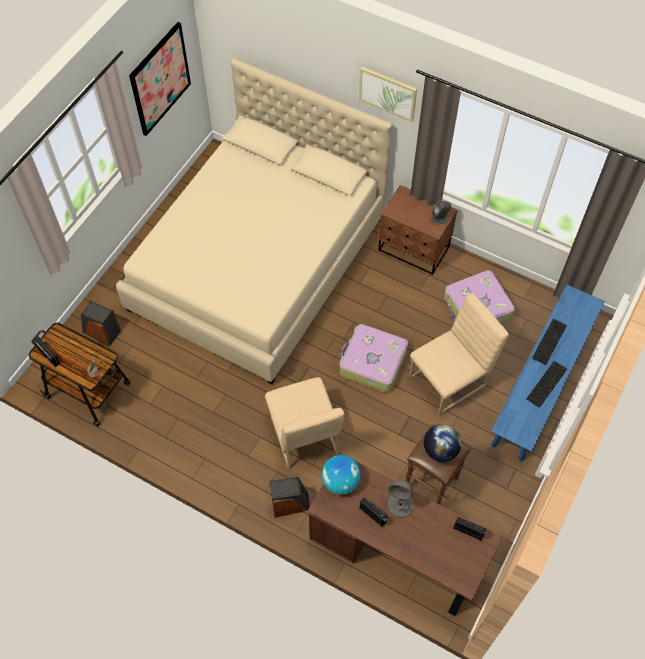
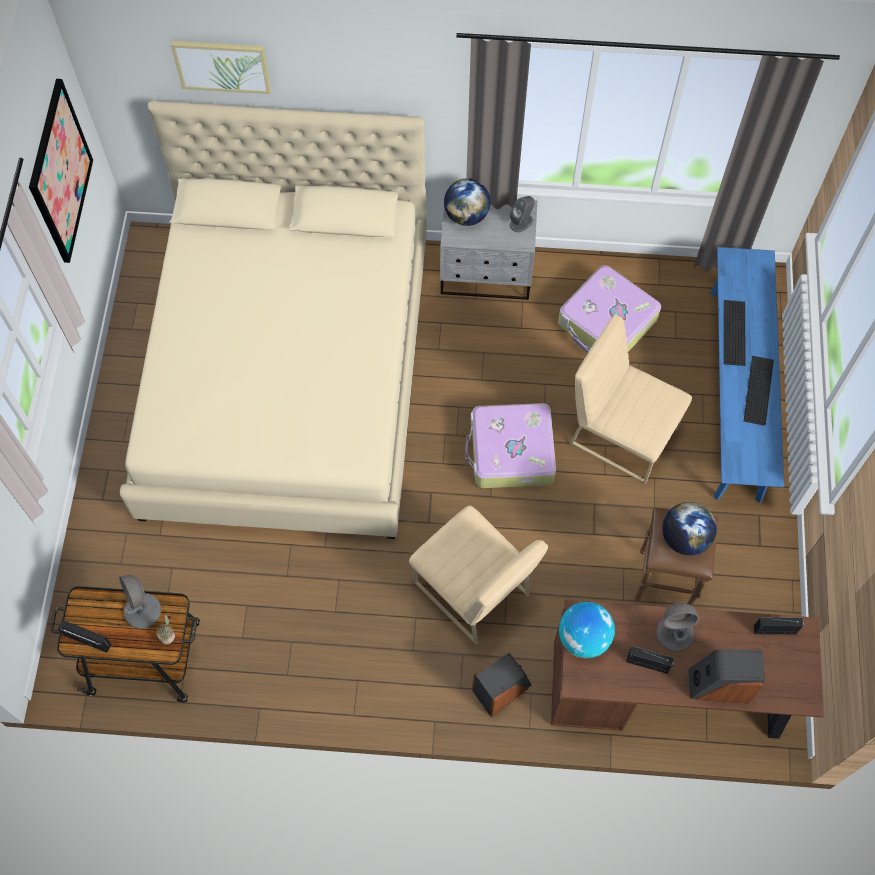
camera: 25 degrees left, 5 degrees up
(87, 352) = (143, 611): none -> grey table lamp
(101, 332) = (119, 567): speaker -> speaker (719, 684)
(388, 93) = (408, 77): picture -> picture (222, 65)
(407, 202) = (466, 215): none -> globe
(413, 249) = (486, 274): brown nightstand -> grey nightstand
(450, 380) = (621, 433): beige chair -> beige chair turned 90 degrees counterclockwise

